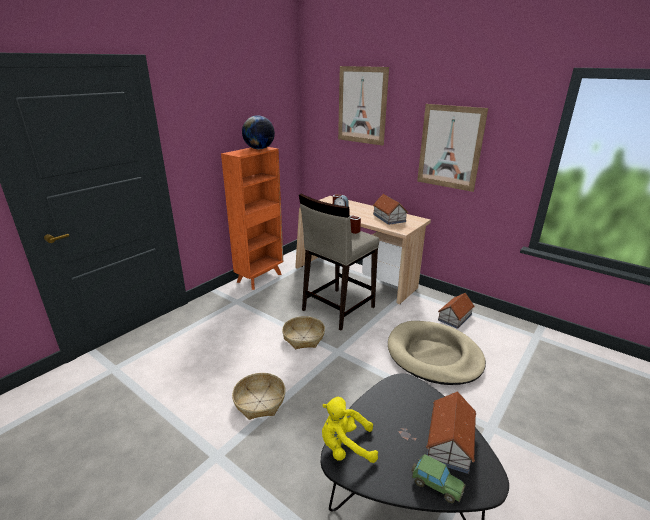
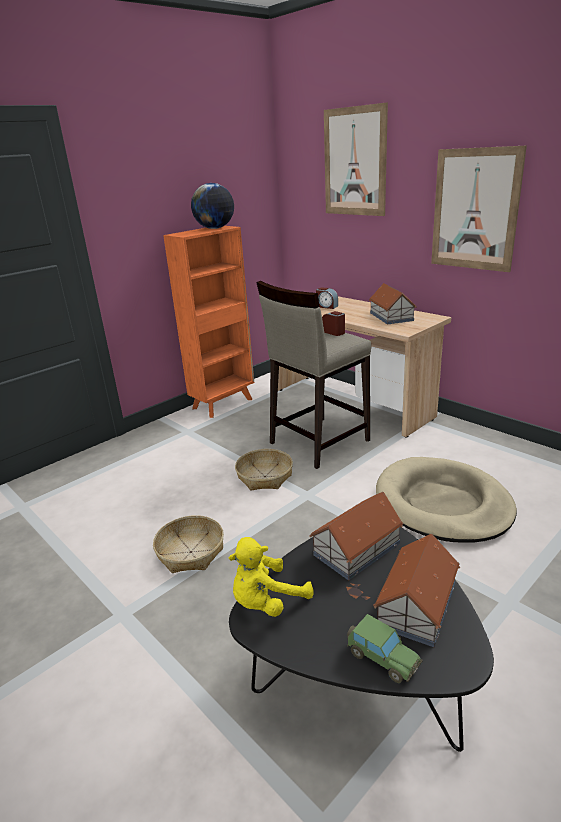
camera: 10 degrees right, 0 degrees up
(345, 447) = (267, 602): yellow plush toy -> yellow plush toy turned 45 degrees counterclockwise
(455, 317) = (484, 455): toy house -> toy house (357, 548)

